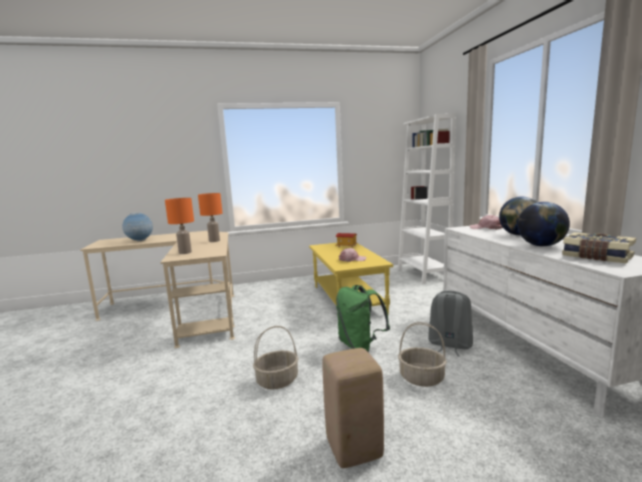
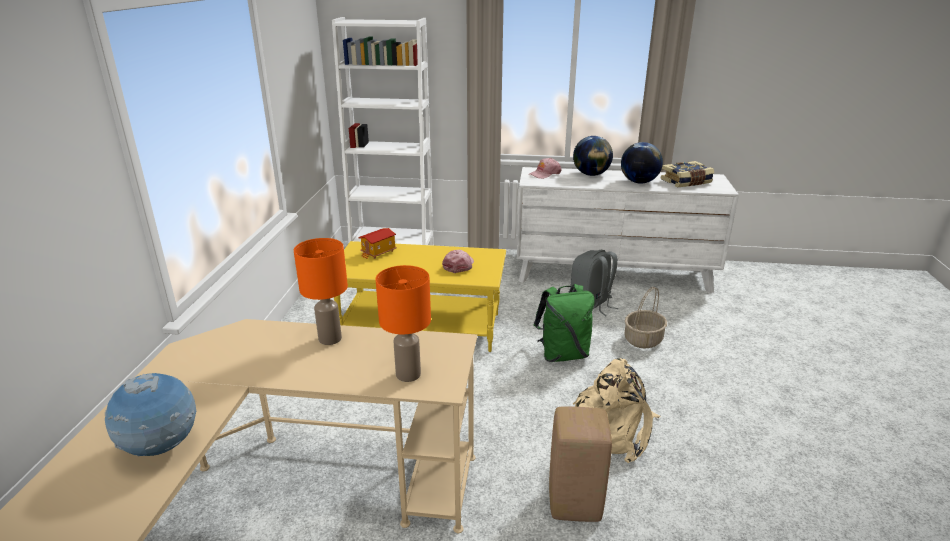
camera: 70 degrees left, 15 degrees up
(277, 381) = (613, 430): basket -> beige backpack
(353, 449) = (735, 405): beige stool -> beige stool (575, 504)

